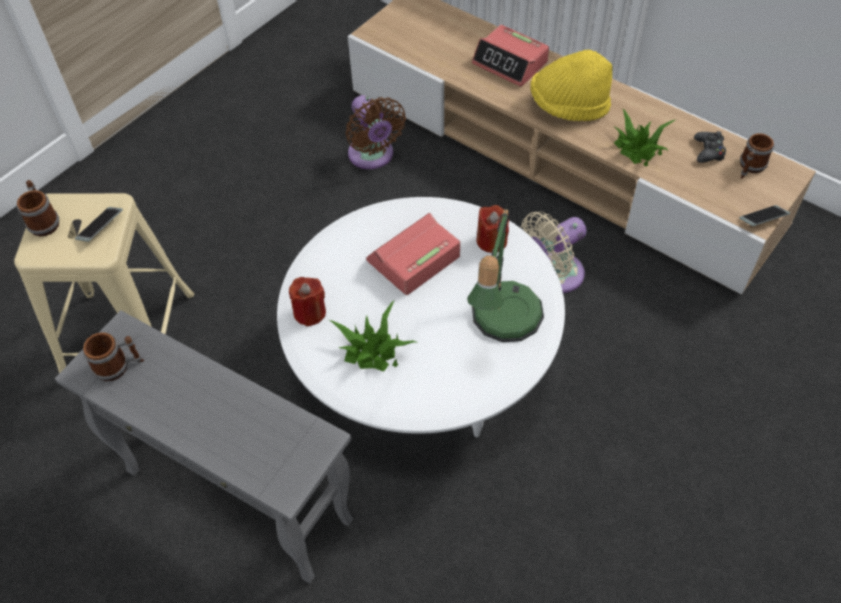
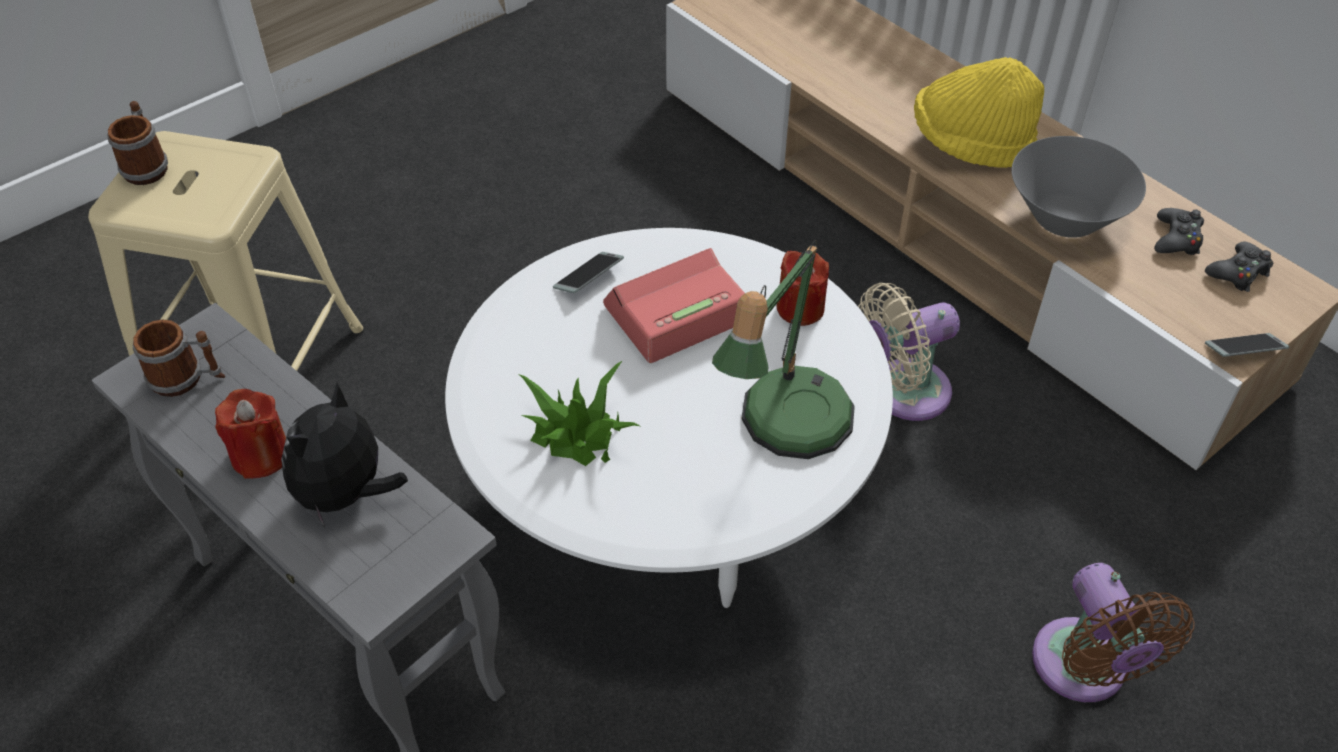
camera: 10 degrees right, 5 degrees down
(100, 227) = (221, 186): phone -> phone (588, 278)
(248, 425) = (346, 495): none -> plush toy
(310, 312) = (499, 363): red candle -> red candle (261, 455)
(373, 156) = (672, 183): brown fan -> brown fan (1084, 670)
(510, 63) = (896, 73): alarm clock -> none
(638, 149) = (1065, 219): potted plant -> grey bowl
(750, 168) = (1238, 273): mug -> black game controller

